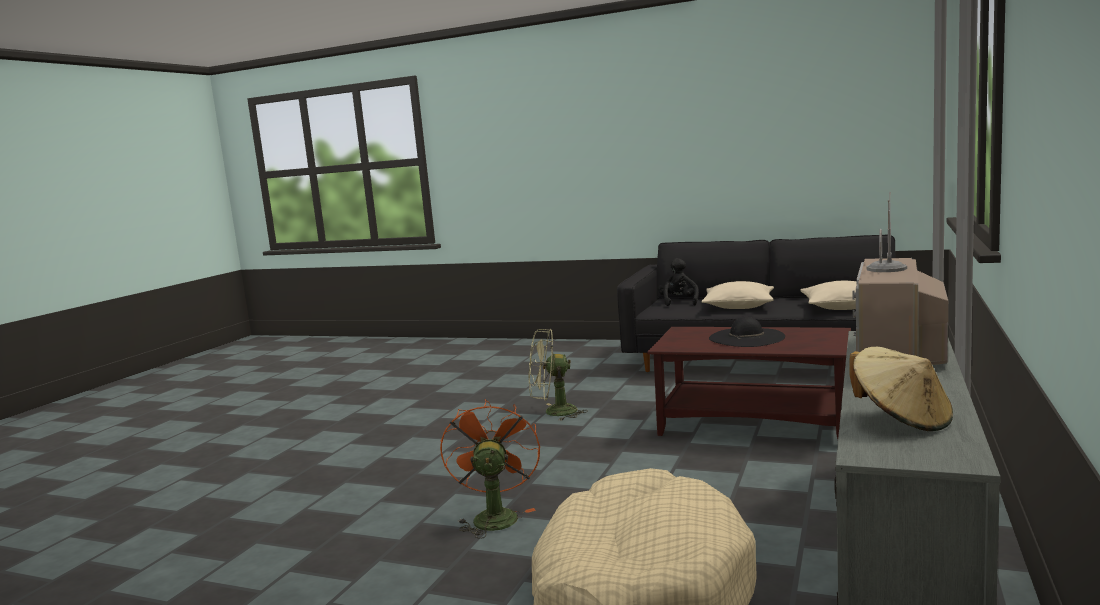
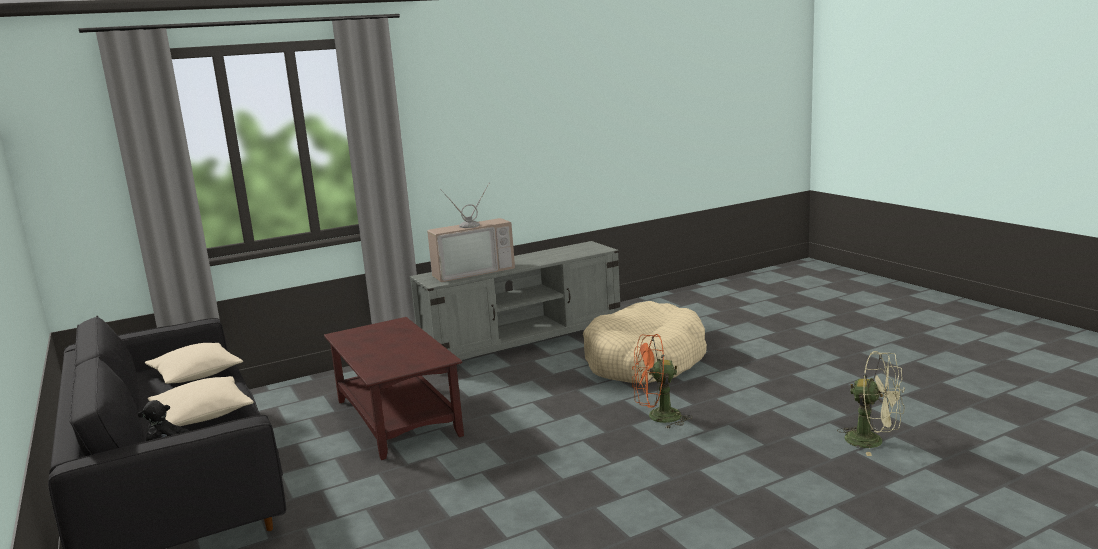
camera: 140 degrees left, 5 degrees up
(494, 516) = (657, 417): orange fan -> orange fan turned 45 degrees clockwise
(553, 413) = (469, 504): green fan -> green fan (873, 441)
(746, 337) = (387, 348): black hat -> none
(901, 419) = (563, 253): beige hat -> none

